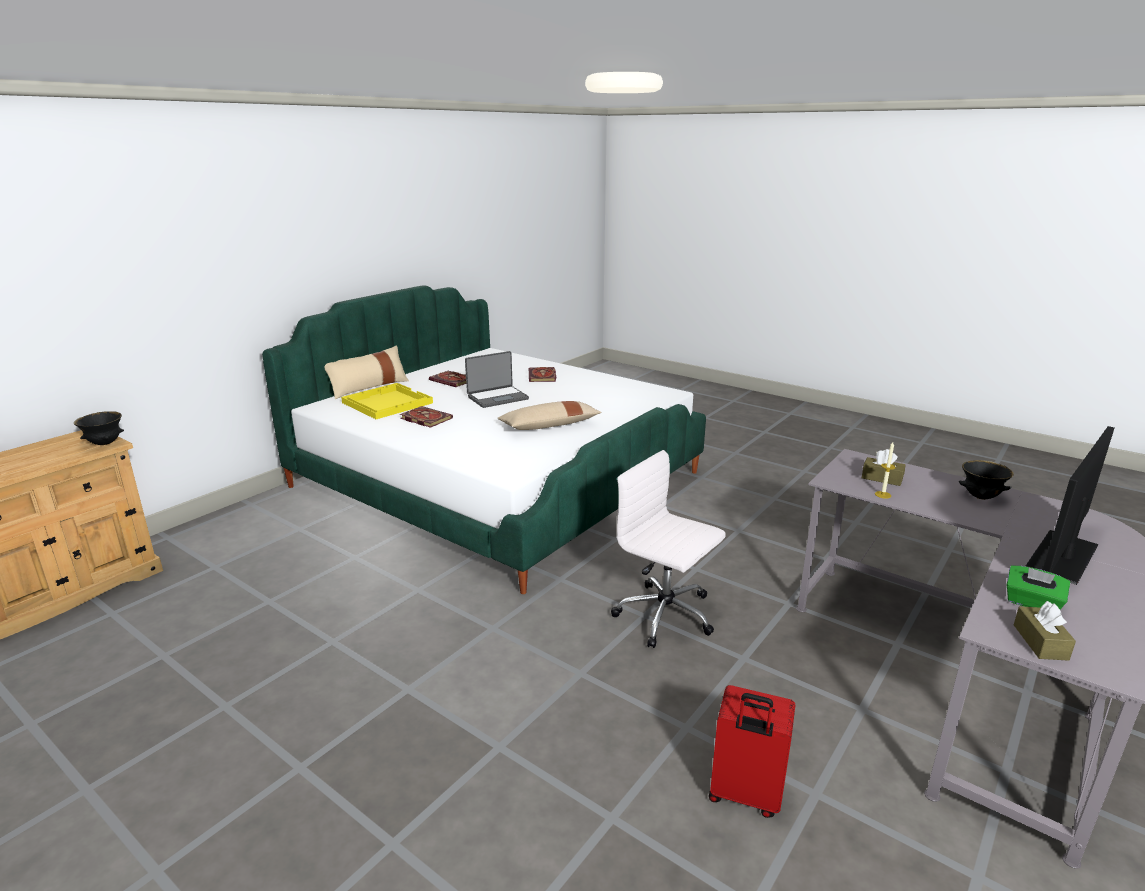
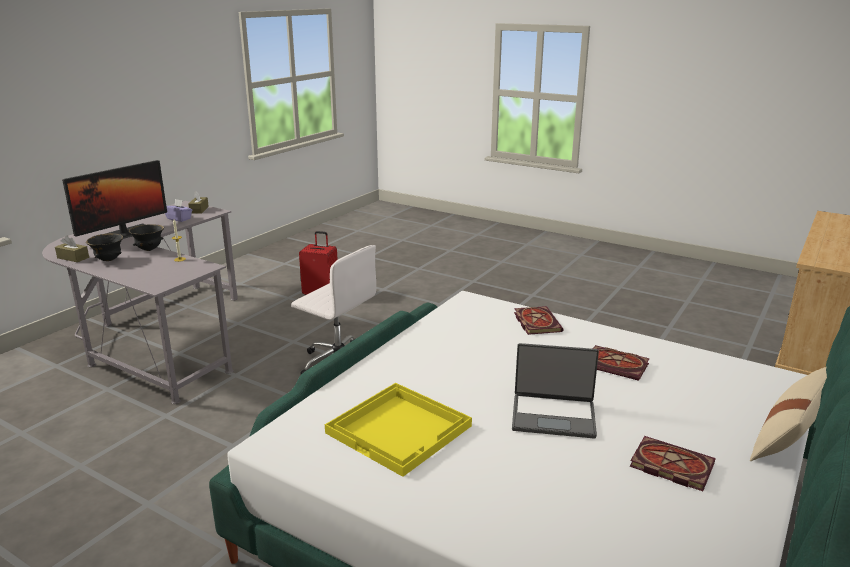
camera: 175 degrees right, 0 degrees up
(105, 443) = (817, 261): black bowl -> black bowl (149, 249)
(386, 403) = (707, 395): yellow tray -> yellow tray (400, 429)
(497, 397) = (553, 416): laptop -> laptop turned 135 degrees counterclockwise
(543, 376) = (507, 493): book -> book (536, 322)
(549, 426) = (452, 360): beige pillow -> none
(882, 478) = (162, 270): brown tissue box -> brown tissue box (73, 258)
(1032, 603) = (179, 219): green tissue box -> purple tissue box

